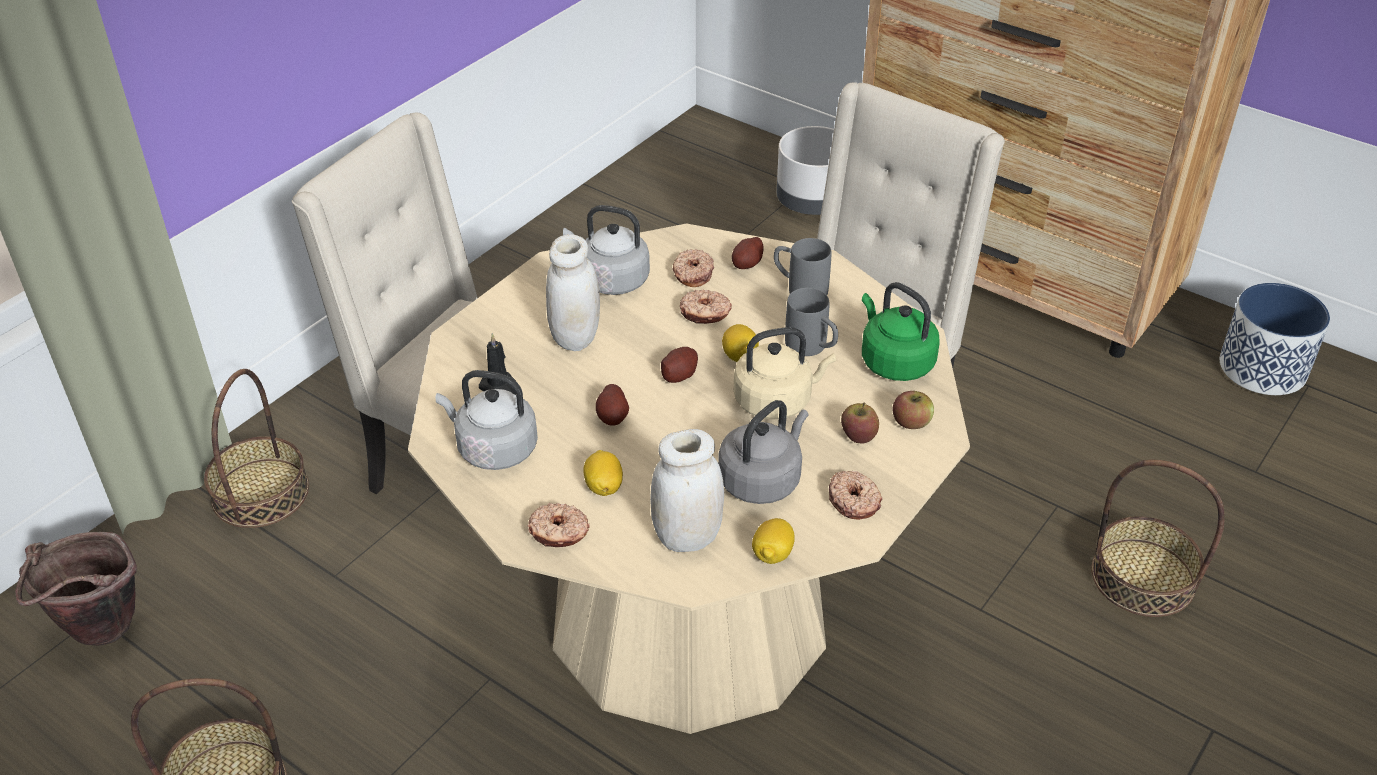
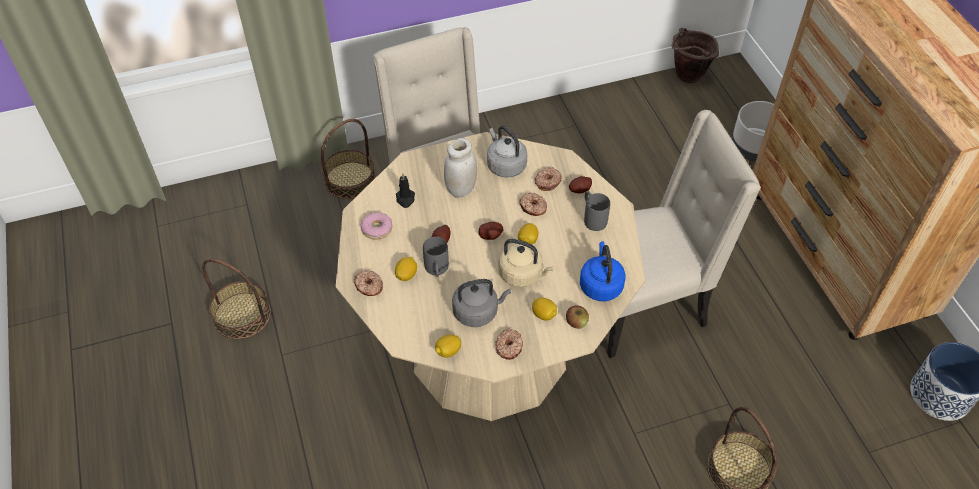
camera: 35 degrees right, 10 degrees up
(101, 635) = (243, 215): brown bucket -> brown bucket (686, 78)
(493, 449) = (377, 229): grey kettle -> donut
(687, 537) = (419, 321): white jar -> none
(812, 348) = (567, 255): grey mug -> grey mug (437, 271)
(858, 435) = (544, 315): apple -> lemon
(894, 362) = (600, 285): green kettle -> blue kettle

